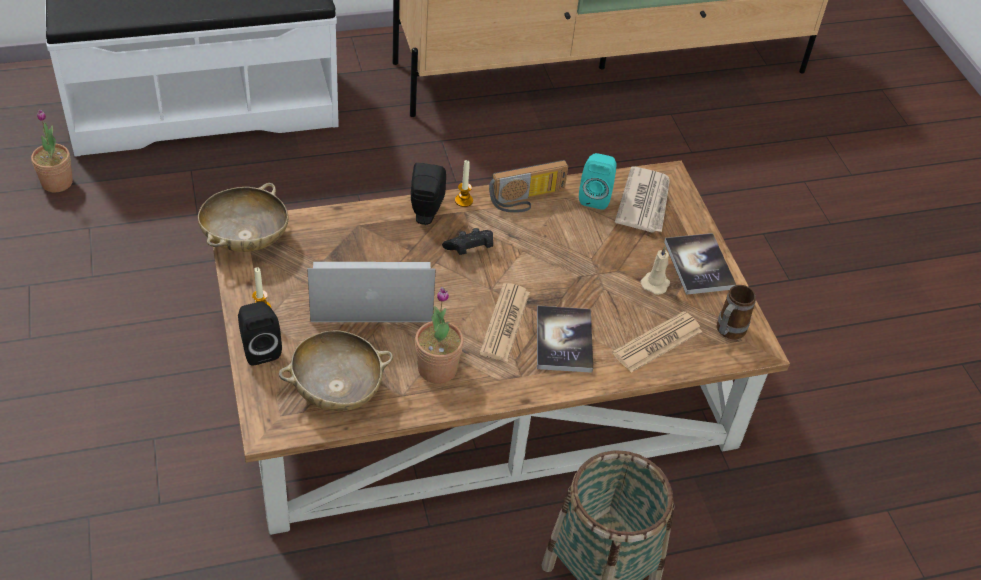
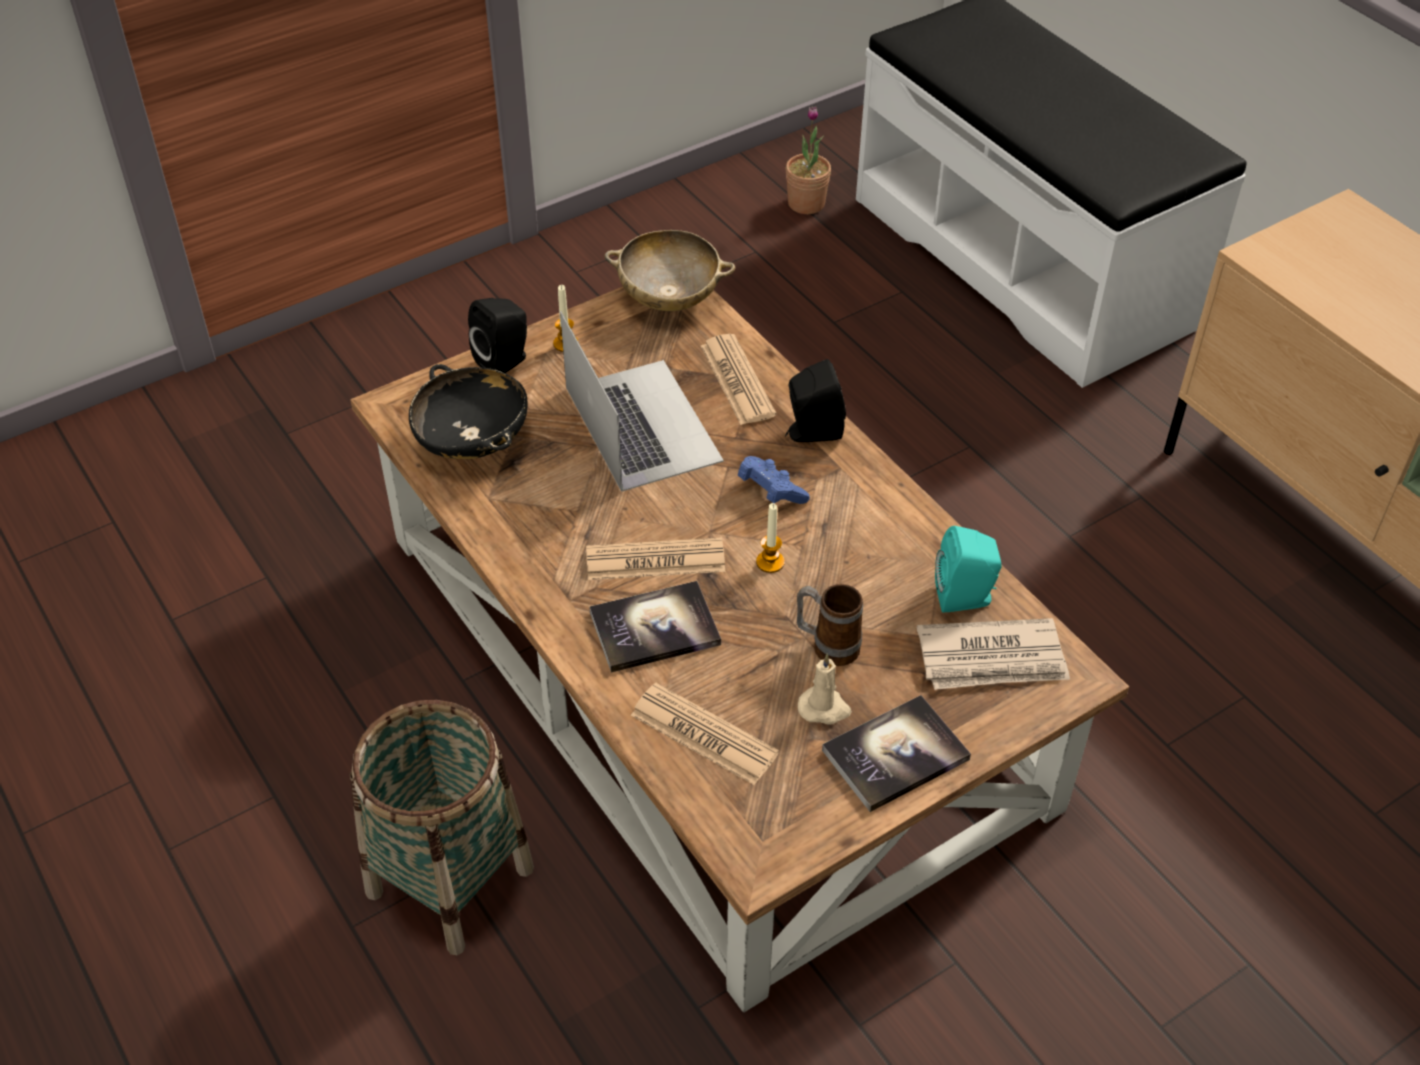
camera: 75 degrees right, 0 degrees up
(337, 389) = (472, 440): beige bowl -> black bowl
(356, 232) = (737, 381): none -> newspaper
(437, 369) = (544, 517): potted plant -> none
(463, 200) = (860, 462): candle -> candle (770, 562)
(469, 249) = (770, 492): black game controller -> blue game controller
(527, 200) = (905, 525): radio -> none
(727, 332) = (769, 818): mug -> mug (827, 646)

